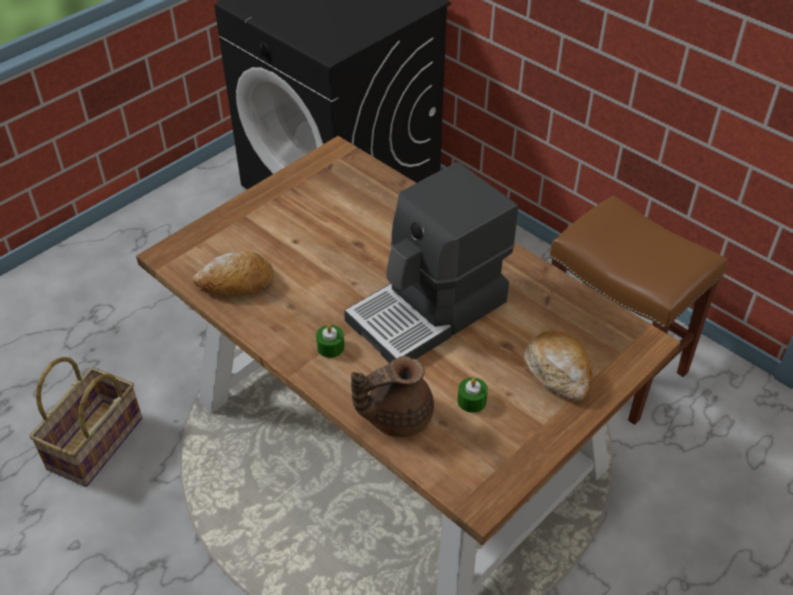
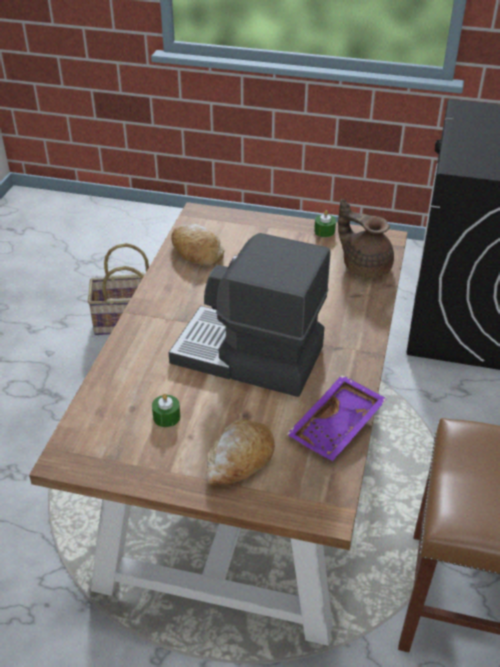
camera: 60 degrees right, 5 degrees down
(330, 347) = (168, 320): green candle -> green candle (324, 231)
(396, 417) = (121, 380): brown teapot -> brown teapot (365, 266)
(557, 294) = (338, 427): none -> purple tray

